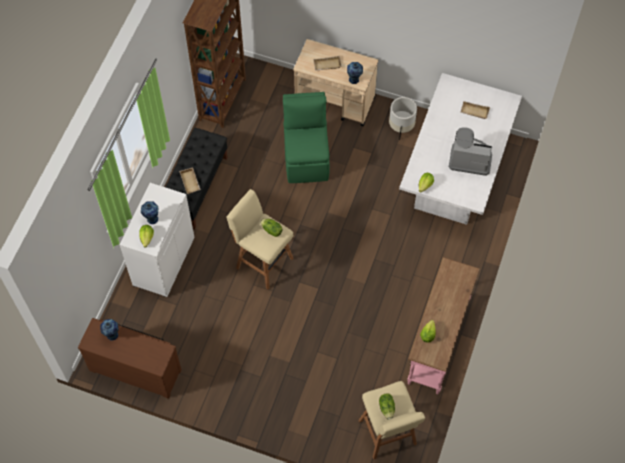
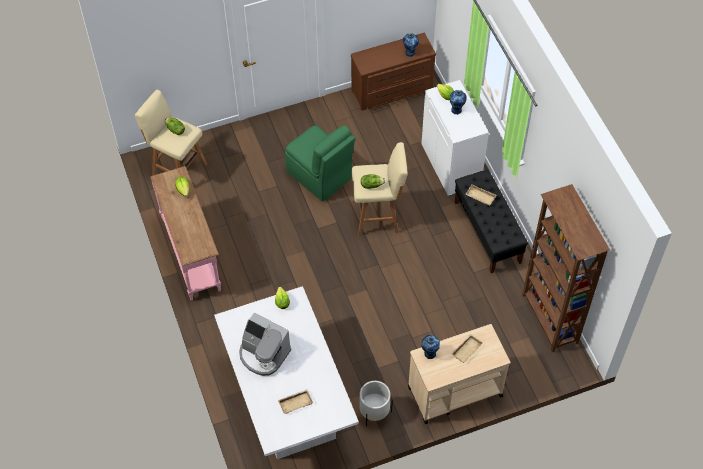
camera: 140 degrees right, 5 degrees down
(306, 158) = (427, 321): green chair -> green chair (320, 176)
(469, 158) = (263, 354): coffee machine -> coffee machine turned 60 degrees clockwise

